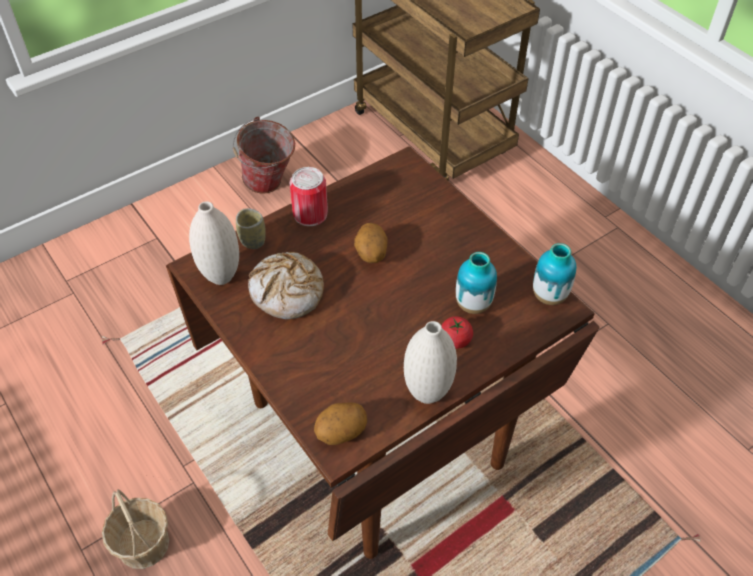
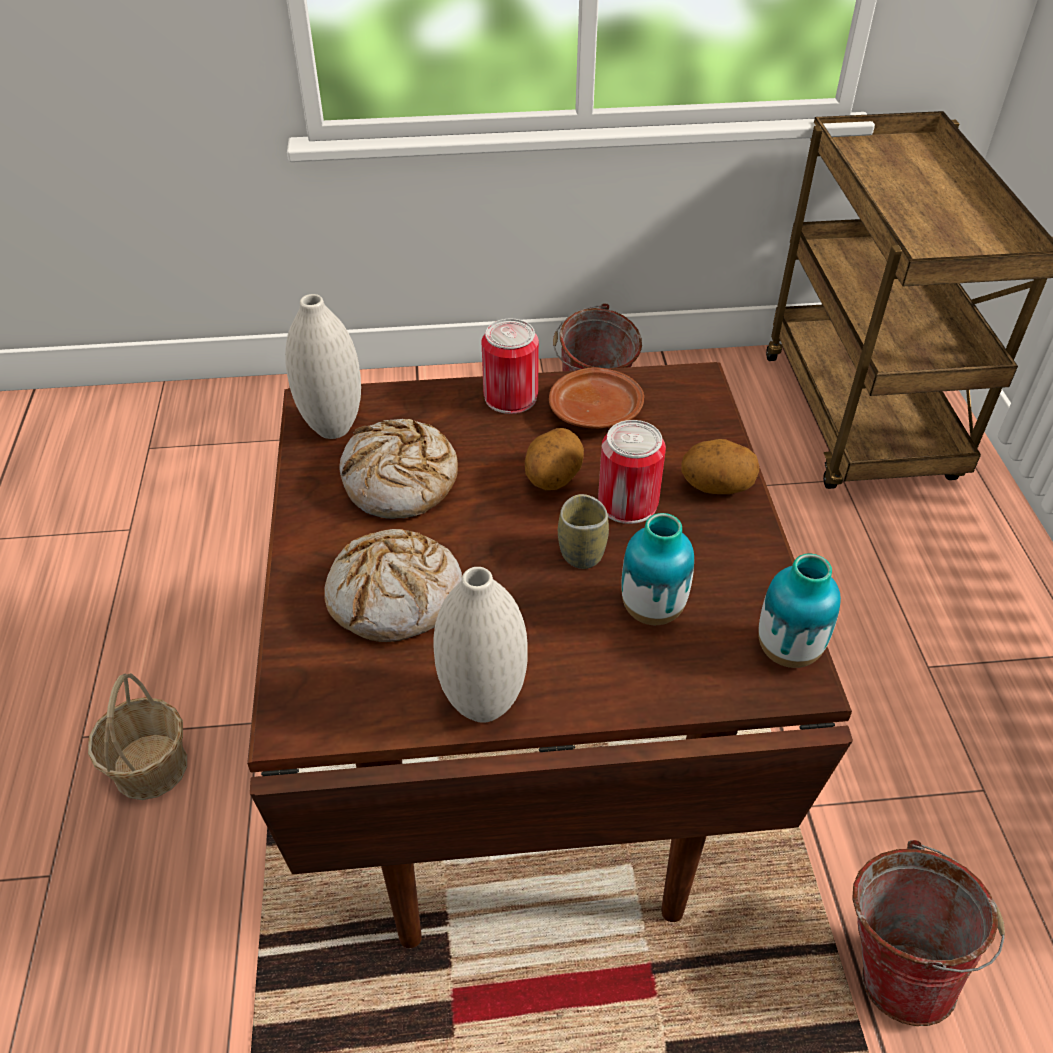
camera: 30 degrees right, 5 degrees down
(253, 240) = (409, 401): cup -> cup (581, 553)
(338, 359) = (396, 597): none -> bread
(341, 432) = (318, 699): potato -> potato (716, 486)
(364, 203) = (596, 411): none -> brown plate
(420, 251) = (628, 503): none -> can
(455, 340) = (585, 648): tomato -> none
(613, 432) = (894, 963): none -> bucket

